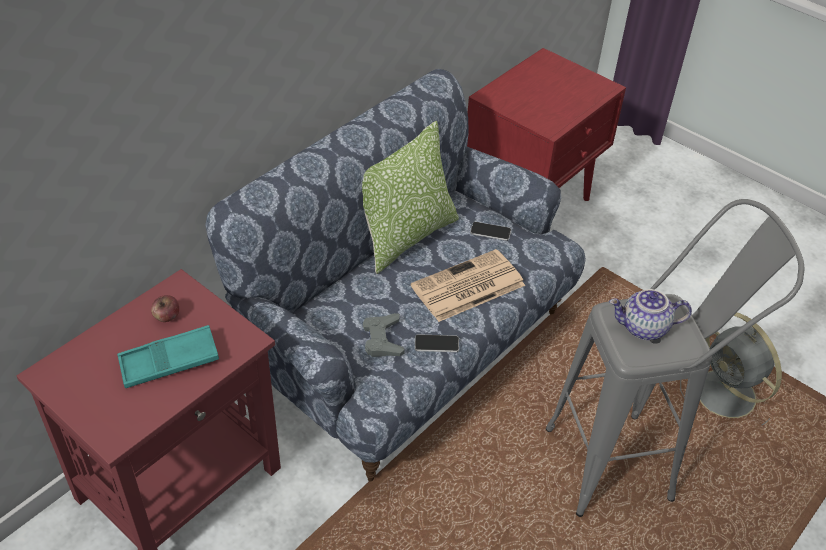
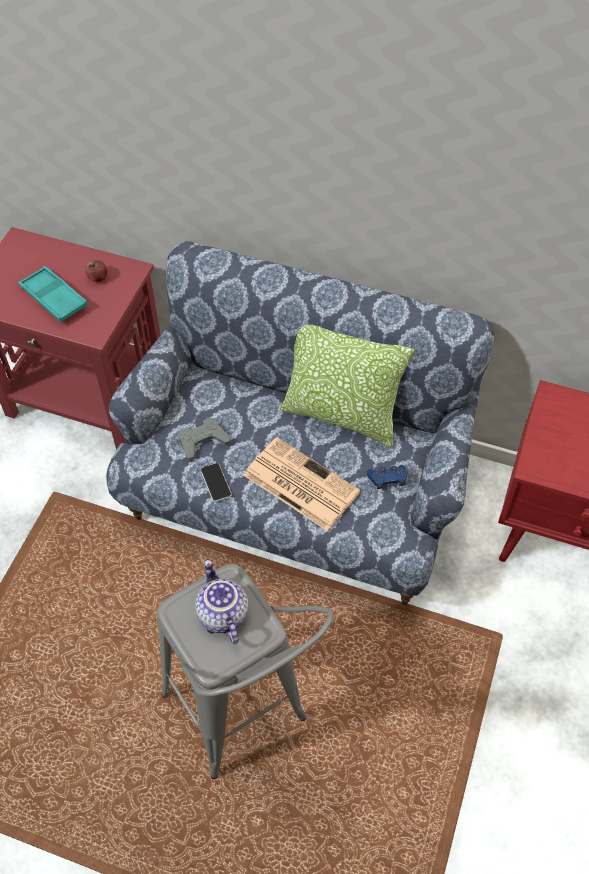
camera: 70 degrees right, 10 degrees up
(490, 232) = (387, 479): phone -> blue game controller
(727, 396) = (376, 810): grey fan -> none

